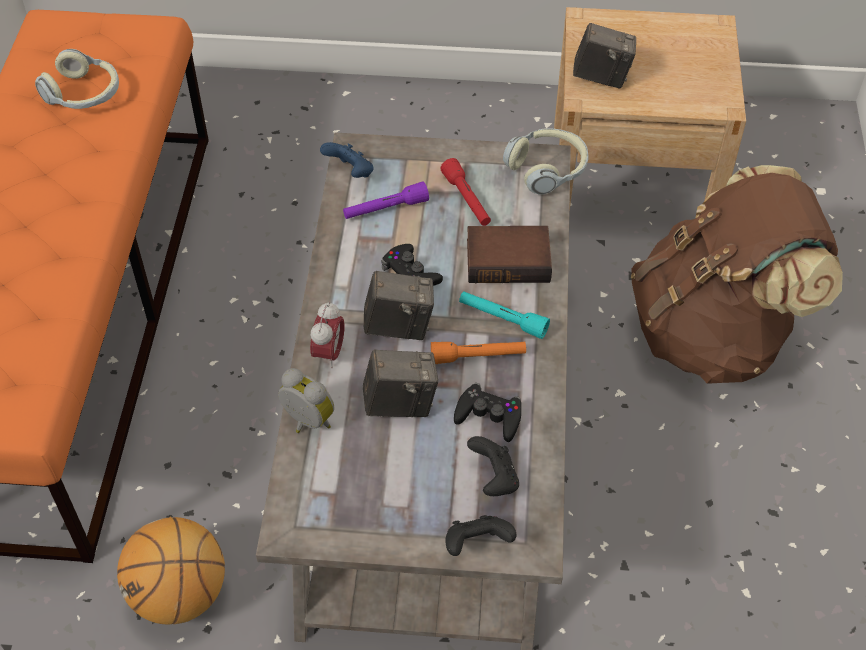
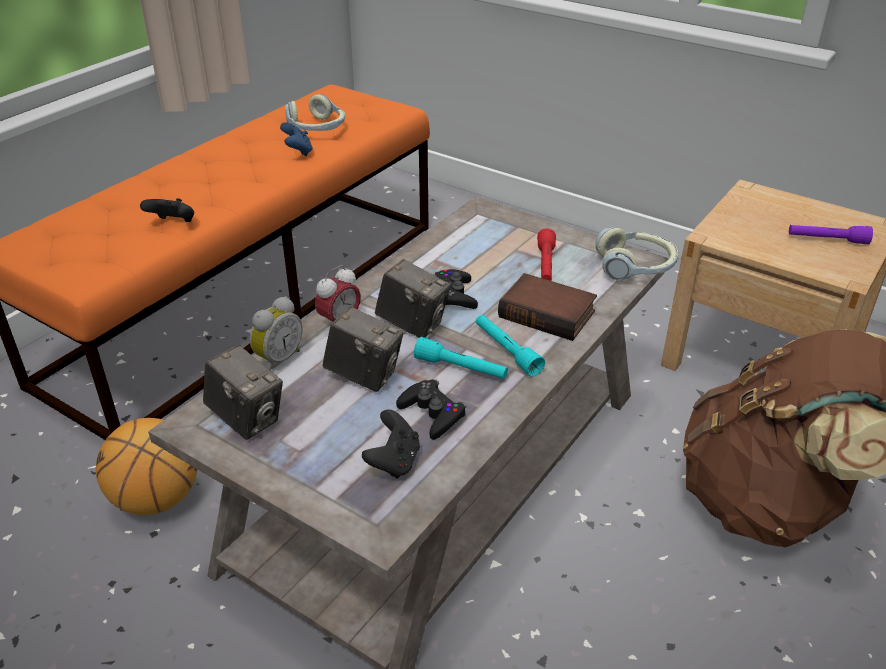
camera: 30 degrees right, 15 degrees down
(306, 422) = (277, 359): alarm clock -> alarm clock turned 60 degrees clockwise
(350, 172) = (465, 221): blue game controller -> blue game controller (298, 151)
(385, 209) = (472, 250): purple flashlight -> purple flashlight (827, 240)
(477, 544) = (331, 505): black game controller -> black game controller (173, 223)
(478, 357) = (461, 368): orange flashlight -> turquoise flashlight
(601, 77) = (737, 227): camera -> camera (247, 419)

